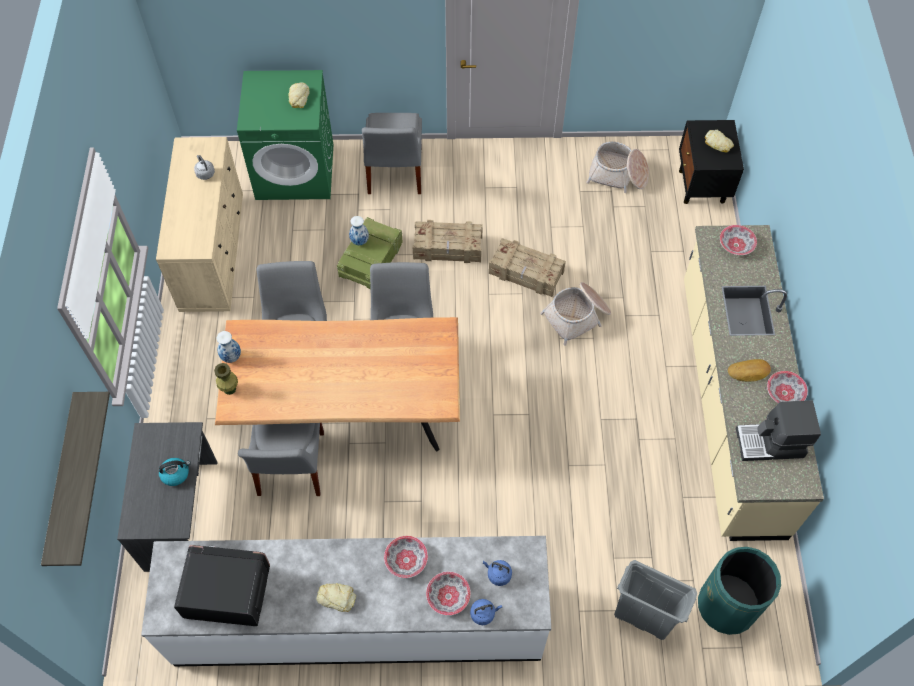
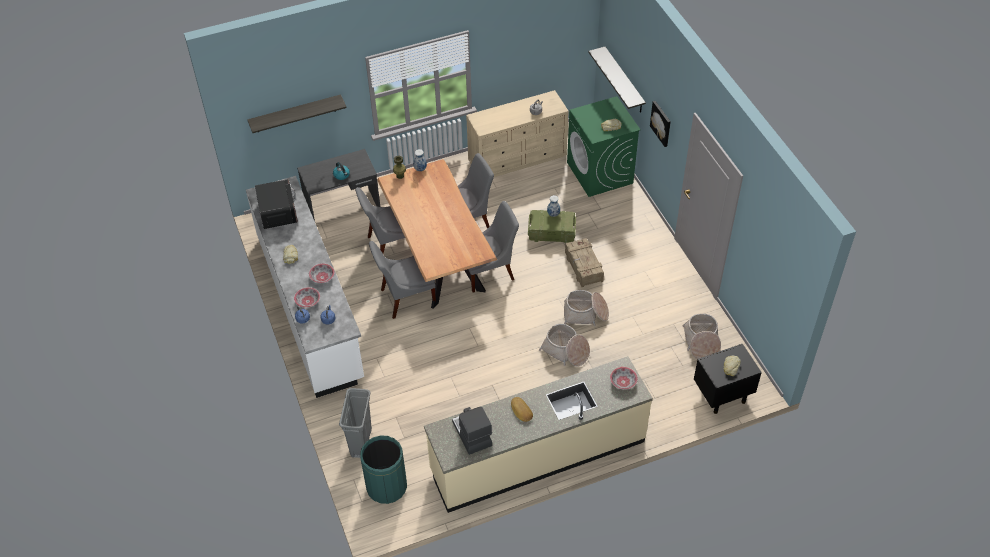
camera: 70 degrees right, 10 degrees down
(248, 40) = (624, 81): none -> shelf
(367, 27) = (661, 123): none -> picture
(394, 173) = (628, 221): grey chair -> grey chair (405, 298)
(526, 273) = (585, 314): crate -> basket
(784, 393) = (514, 434): bowl -> none

